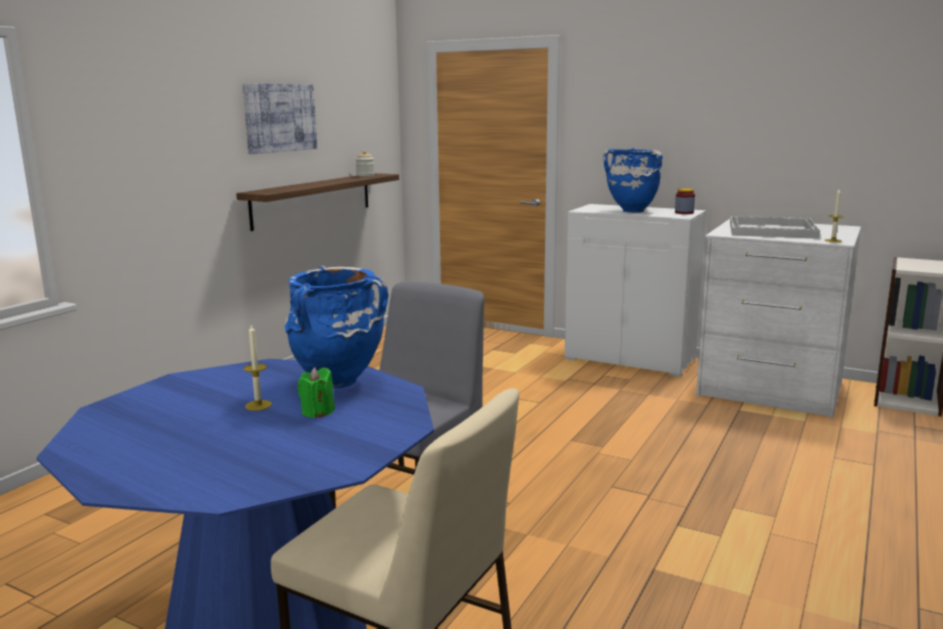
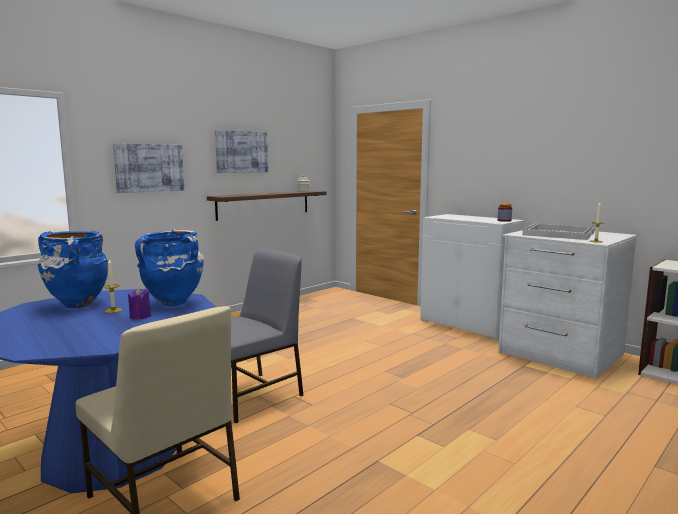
camera: 15 degrees right, 5 degrees down
(153, 152) = (149, 168): none -> picture
(317, 412) = (140, 317): green candle -> purple candle
(631, 211) = (467, 218): blue vase -> blue vase (77, 305)

